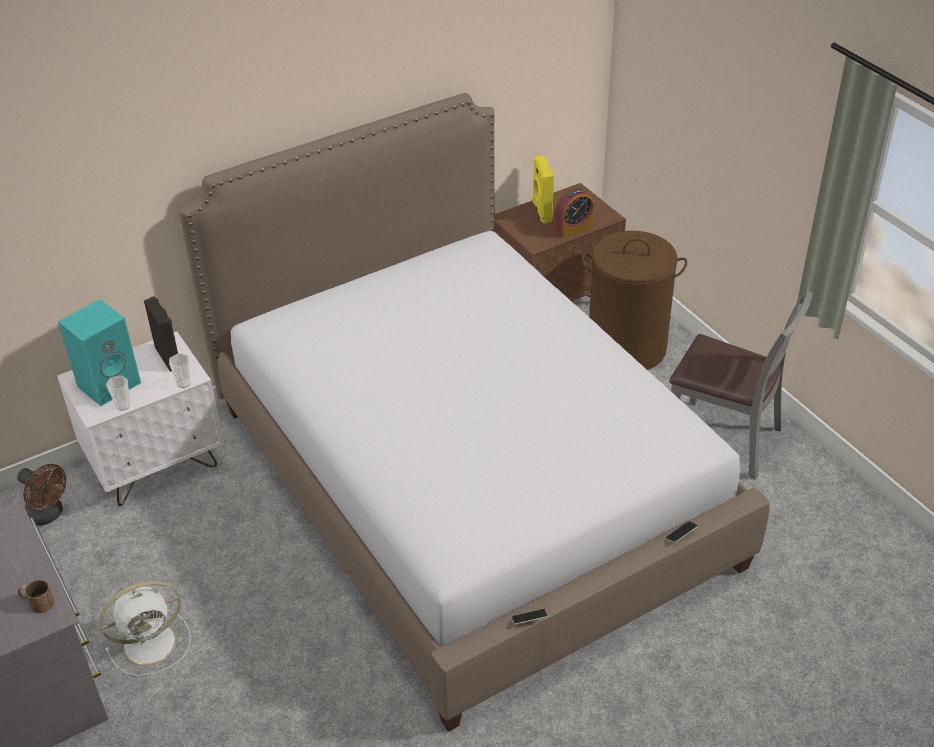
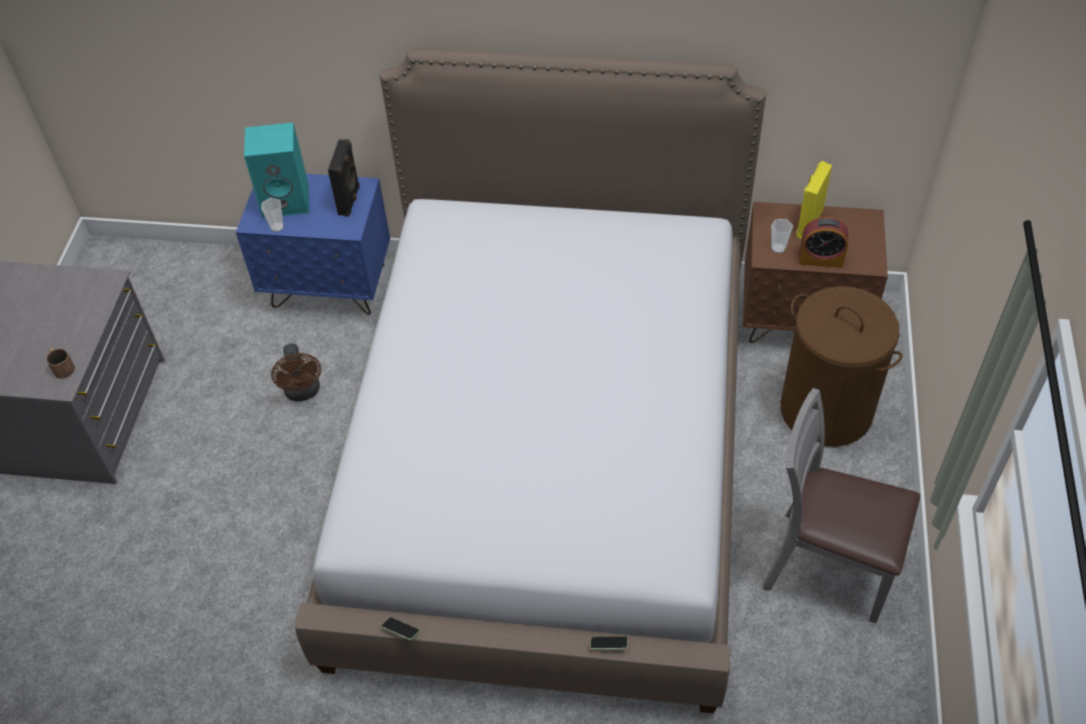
camera: 40 degrees right, 10 degrees up
(49, 515) = (222, 284): brown fan -> brown fan (303, 392)
(152, 643) = (195, 441): white fan -> none
(156, 465) = (330, 287): white nightstand -> blue nightstand
(184, 383) = (337, 232): cup -> cup (778, 248)
(724, 438) = (827, 566): grey chair -> grey chair turned 135 degrees clockwise

